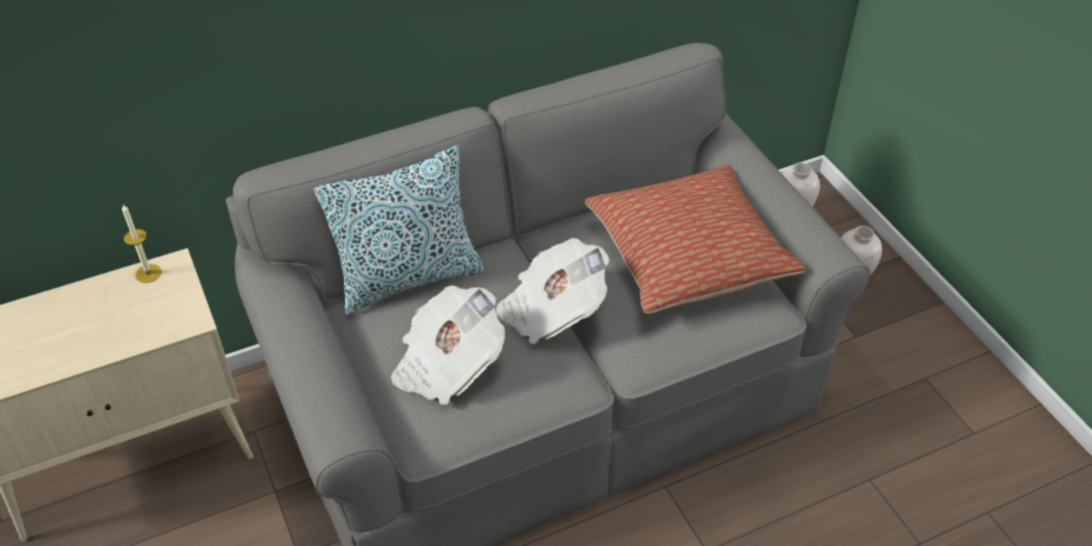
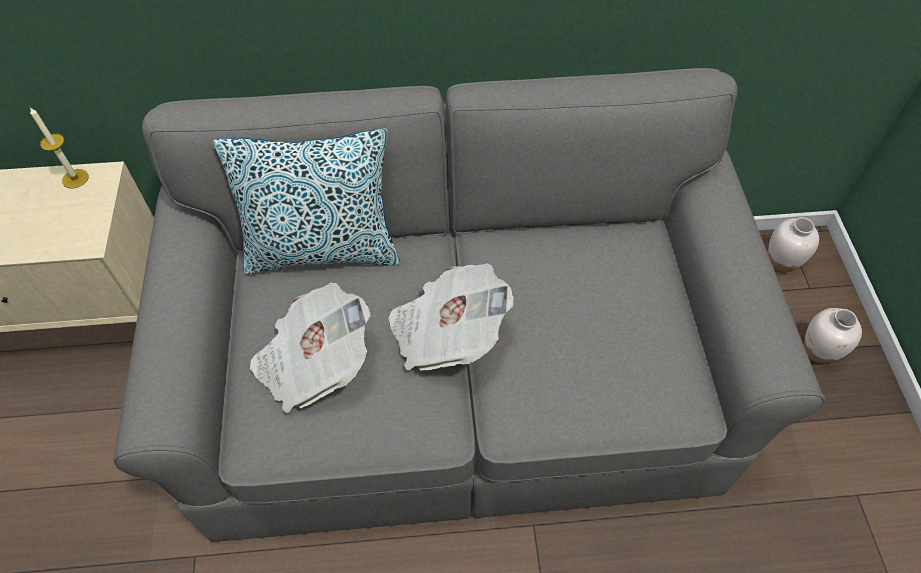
camera: 20 degrees right, 10 degrees up
(688, 255) = (621, 311): pillow -> none

